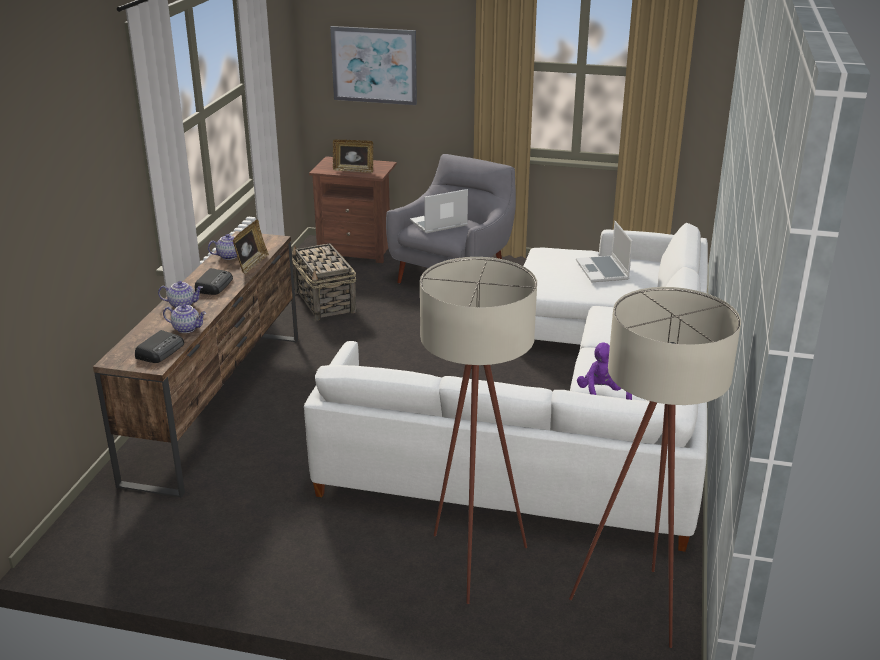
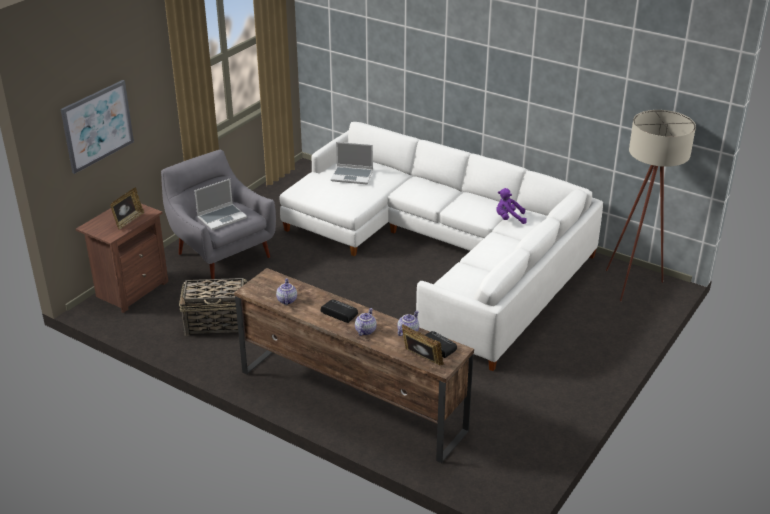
camera: 70 degrees left, 5 degrees up
(251, 264) = (311, 292): picture frame -> picture frame (421, 359)
(438, 224) = (222, 217): laptop -> laptop turned 120 degrees counterclockwise
(473, 570) = (586, 326): beige floor lamp -> none

